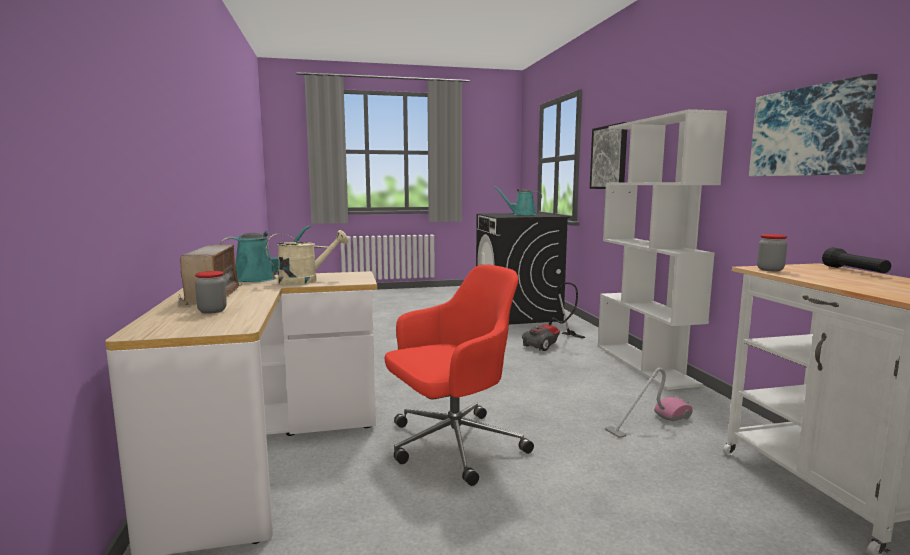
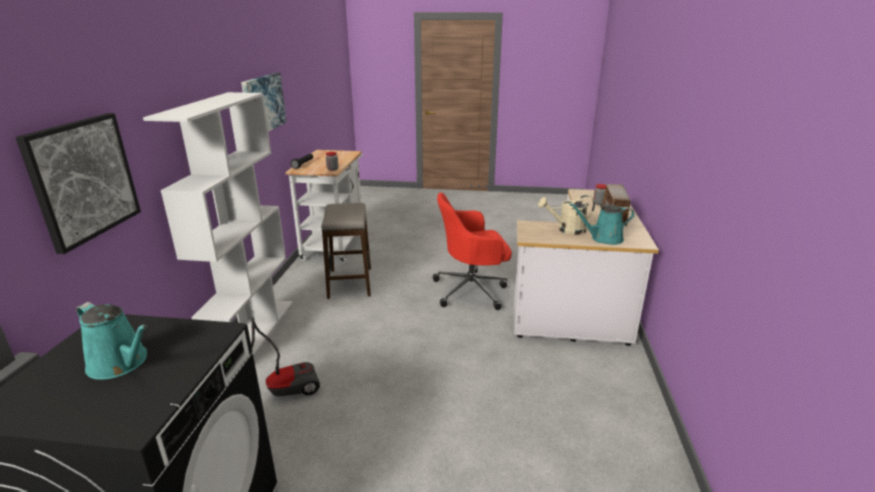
camera: 160 degrees left, 15 degrees up
(649, 423) = (350, 283): vacuum cleaner -> stool

